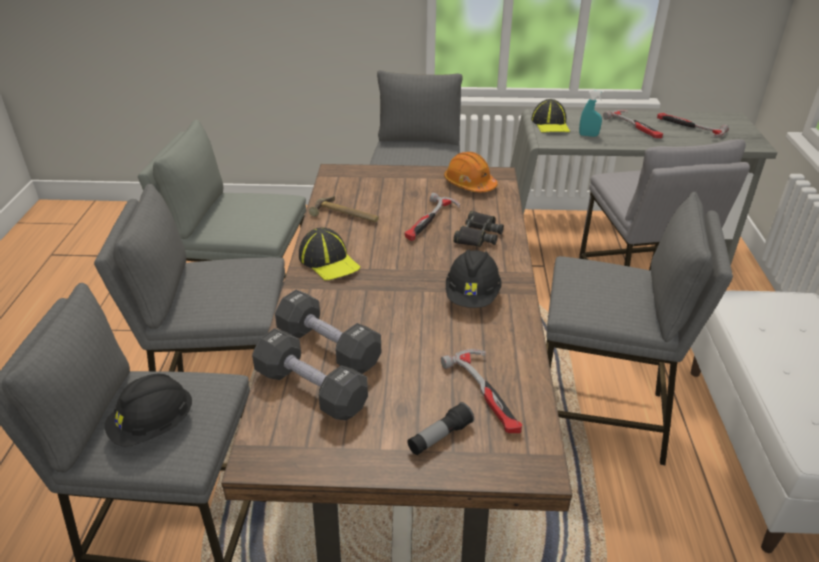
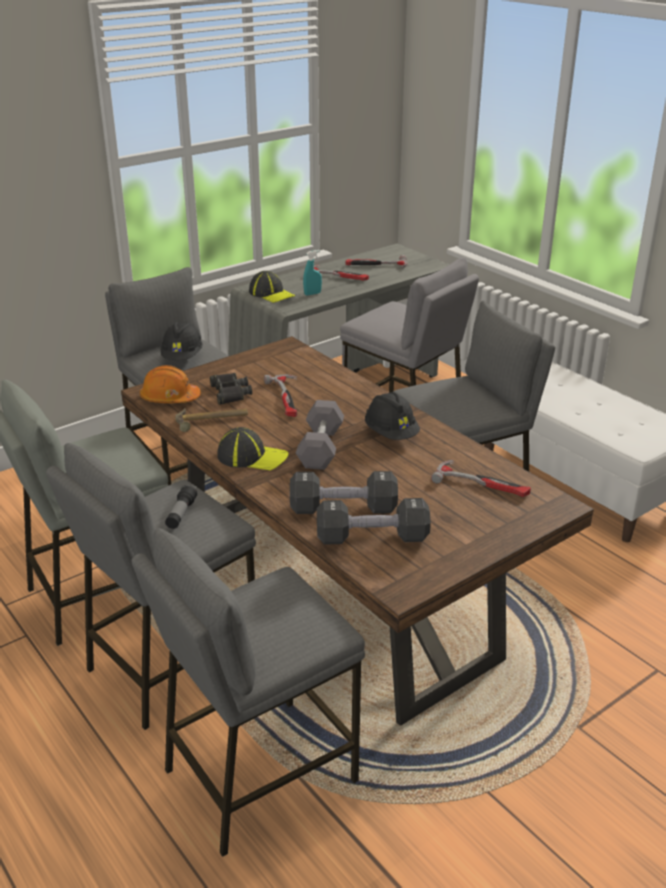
camera: 40 degrees left, 5 degrees down
(153, 426) = (278, 627): black hard hat -> black hard hat (182, 357)
(393, 279) = (320, 447): none -> grey dumbbell
(440, 437) = (489, 520): flashlight -> flashlight (181, 514)
(469, 184) = (276, 360): orange hard hat -> orange hard hat (169, 398)
(478, 235) = (336, 393): black binoculars -> black binoculars (230, 393)

